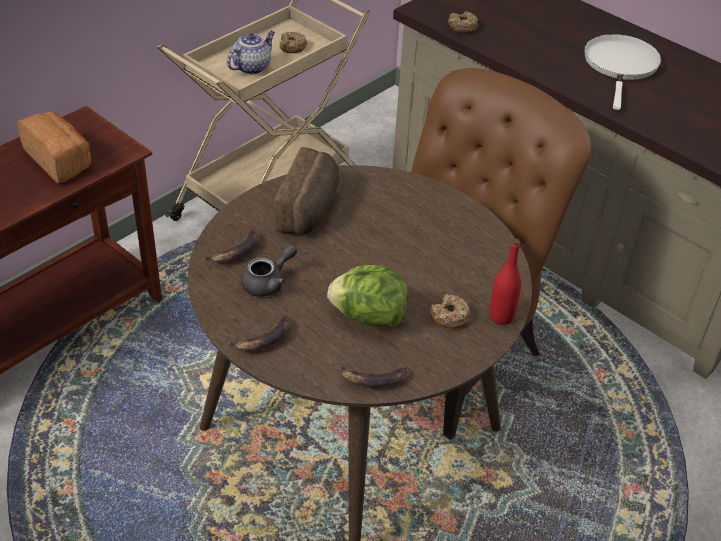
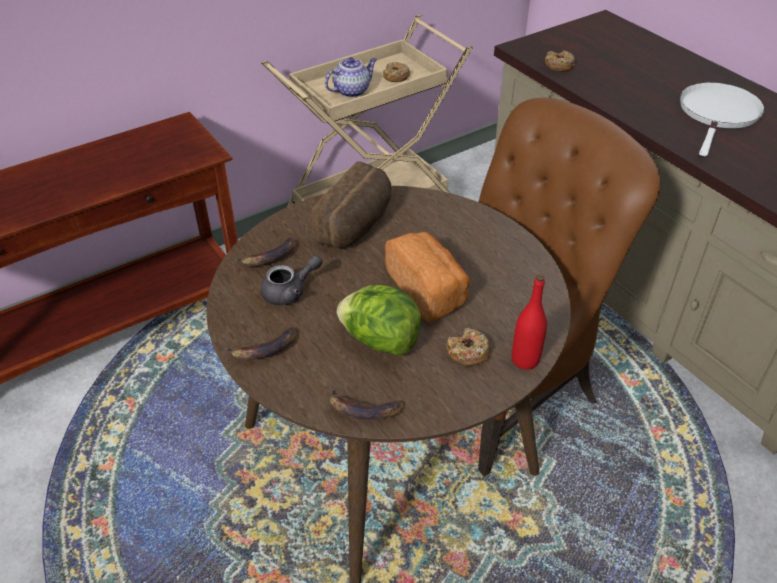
camera: 15 degrees right, 0 degrees up
(60, 160) = (146, 156): bread -> bread (428, 290)

